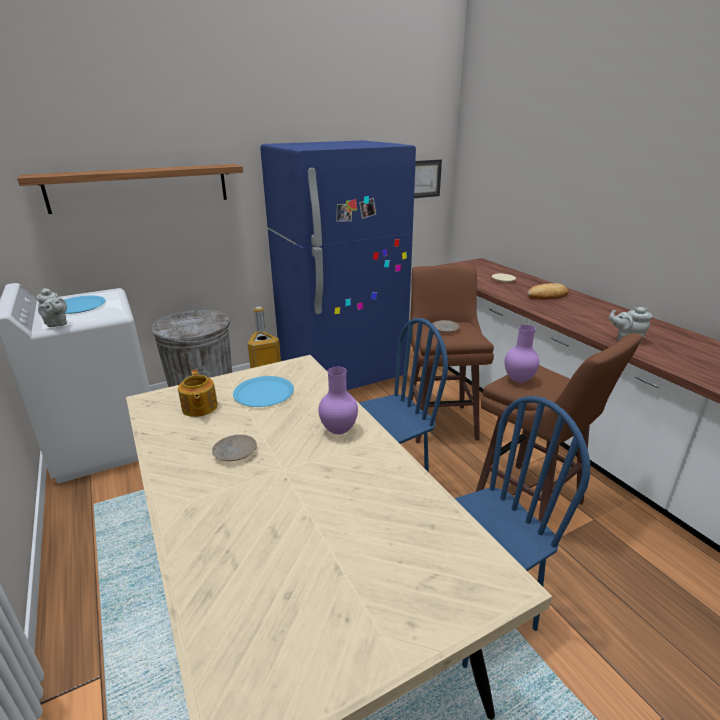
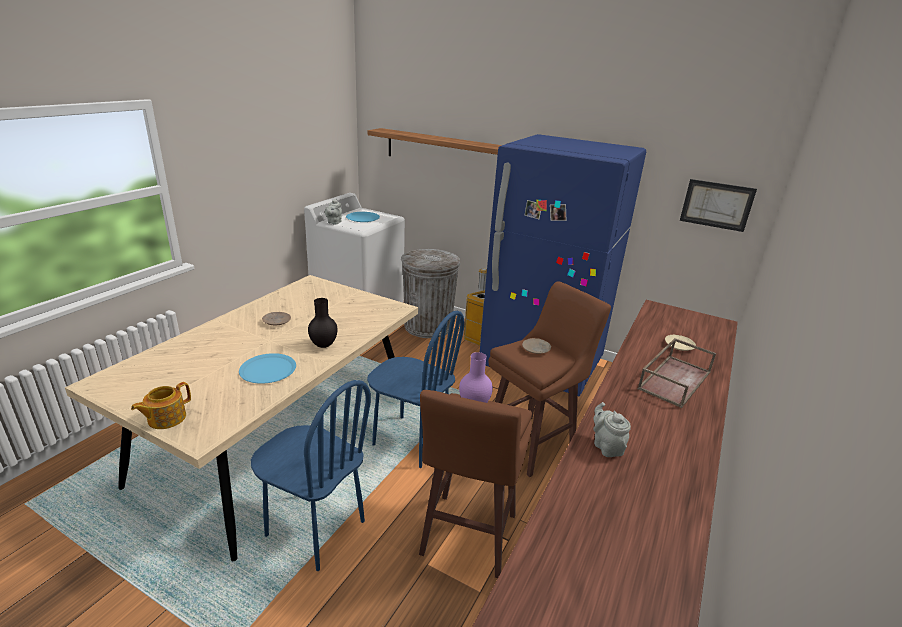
camera: 55 degrees right, 0 degrees up
(199, 408) = (314, 296): teapot -> teapot (166, 418)
(263, 393) = (348, 308): blue plate -> blue plate (268, 369)
(339, 430) = (324, 346): purple vase -> black vase
(547, 295) = (674, 379): bread -> brown tray

